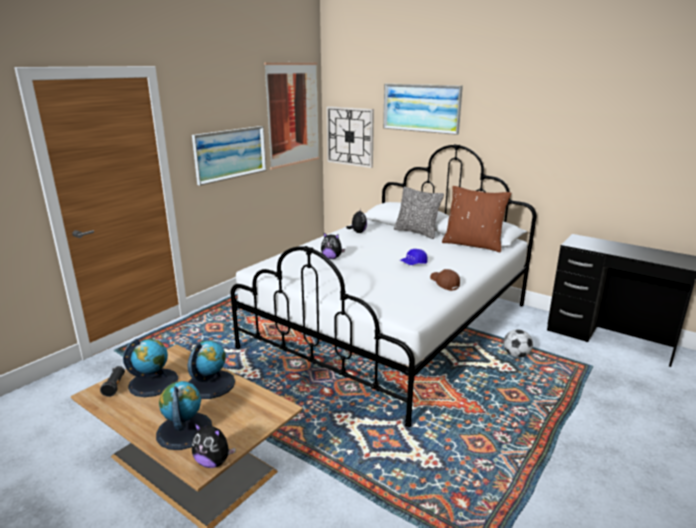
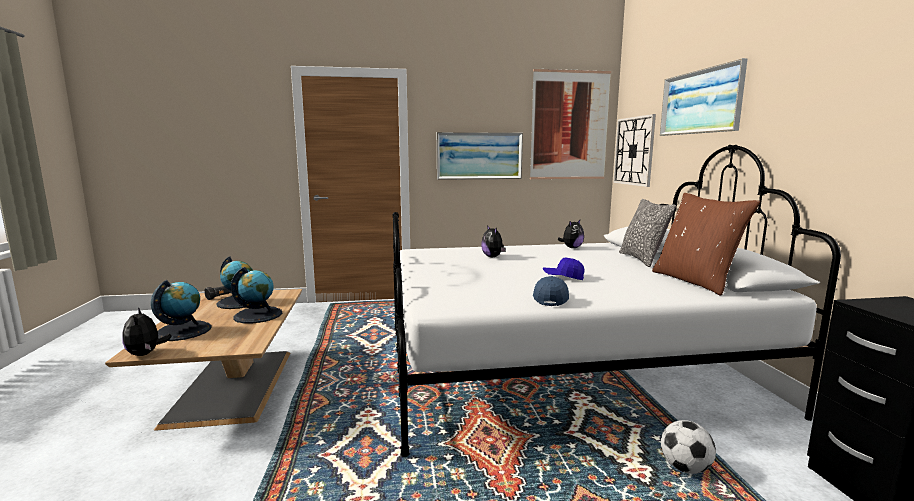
camera: 45 degrees right, 10 degrees down
(444, 284) = (550, 299): brown cap -> blue cap

